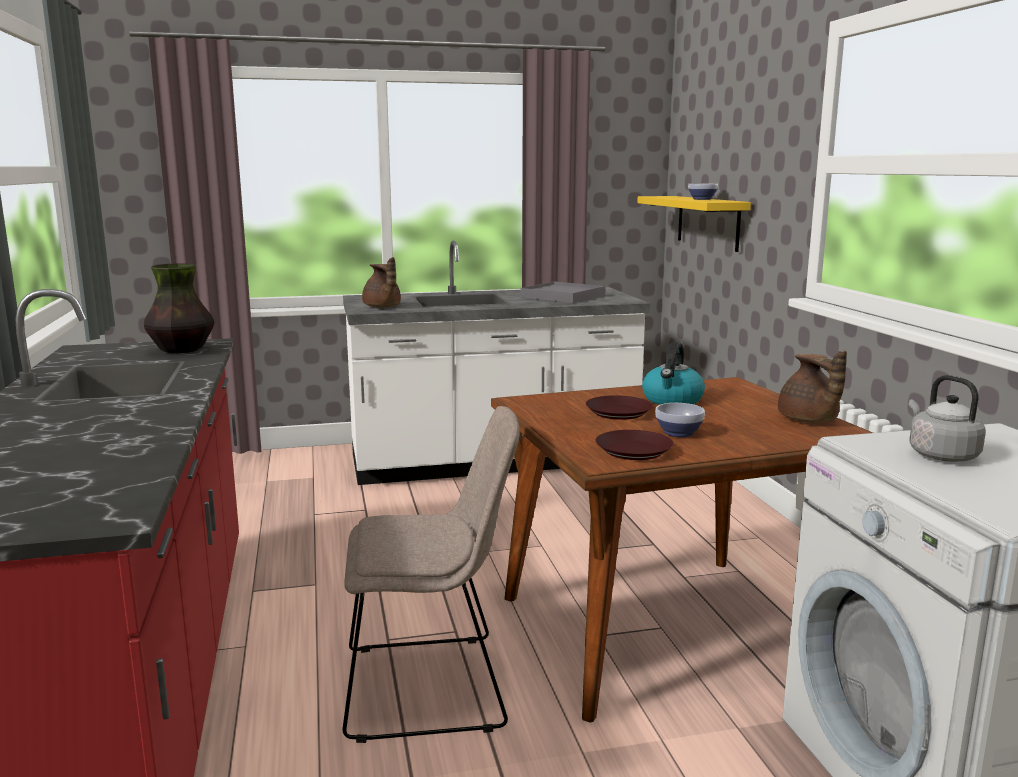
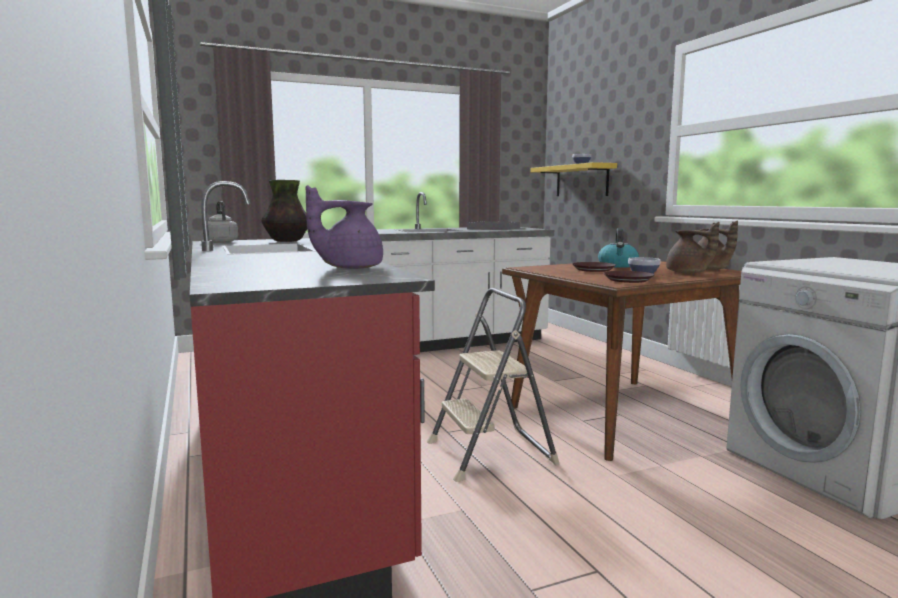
camera: 10 degrees left, 5 degrees down
(105, 472) = (349, 268): none -> purple teapot
(382, 307) = (382, 232): brown teapot -> brown teapot (688, 273)
(432, 686) = (495, 452): beige chair -> beige step ladder
(940, 455) = (823, 264): grey kettle -> grey kettle (220, 242)

